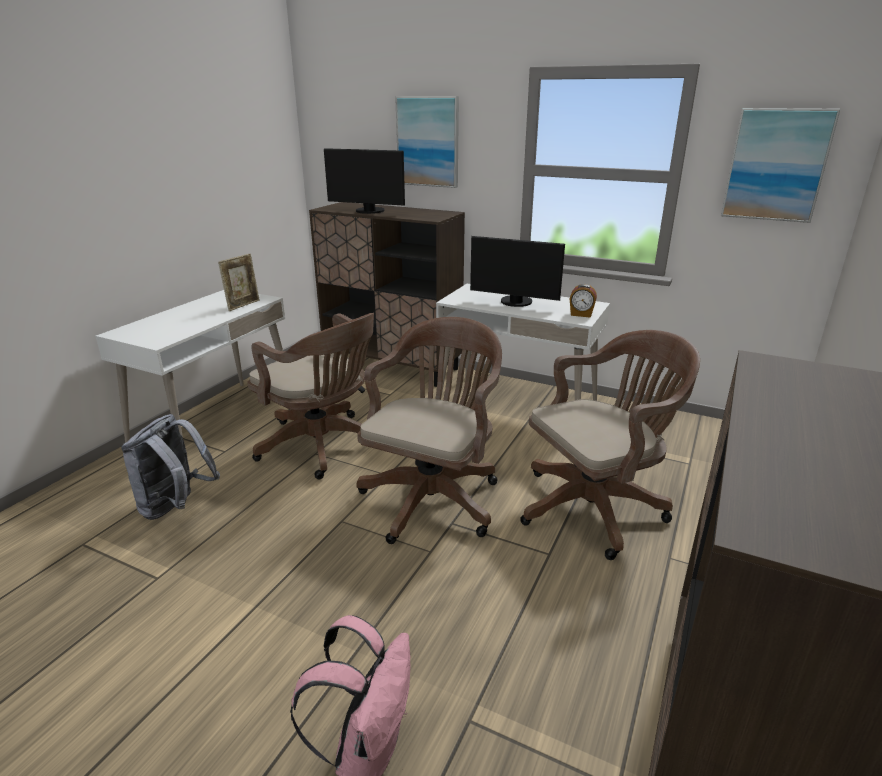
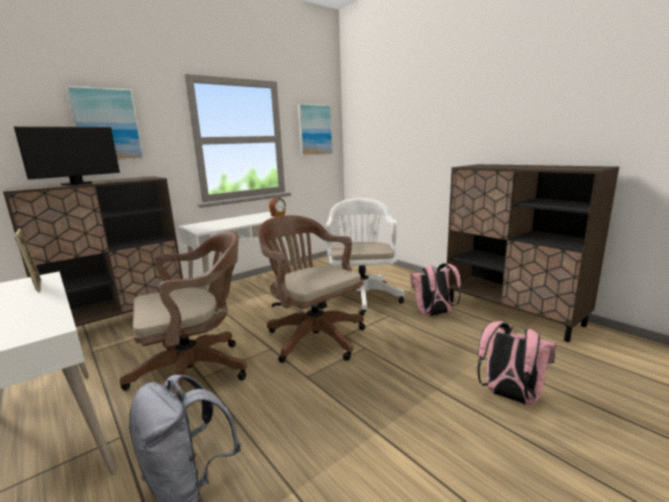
camera: 65 degrees left, 10 degrees down
(515, 303) = (236, 221): monitor -> none
(597, 506) = (361, 296): brown office chair -> white office chair
(598, 611) = (433, 314): none -> pink backpack

